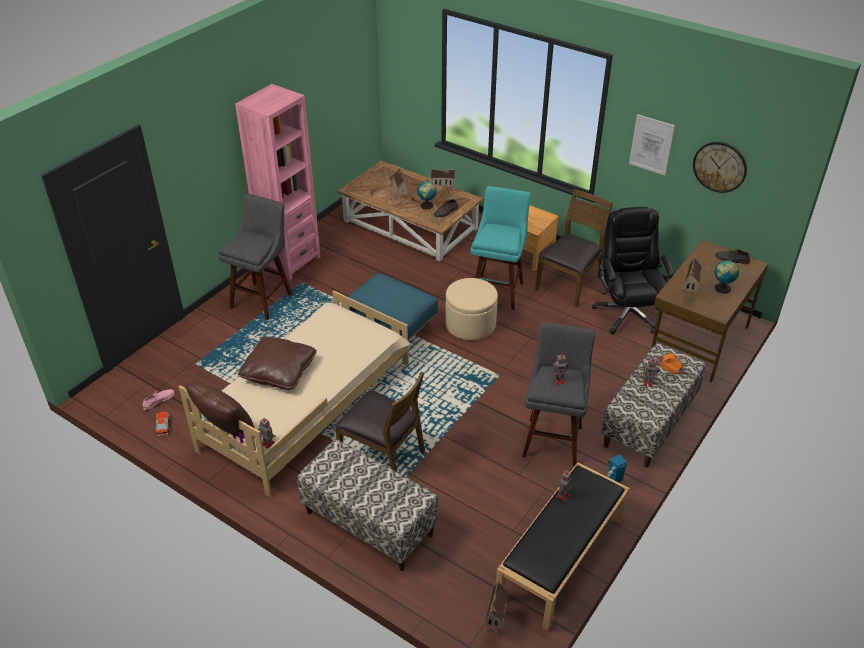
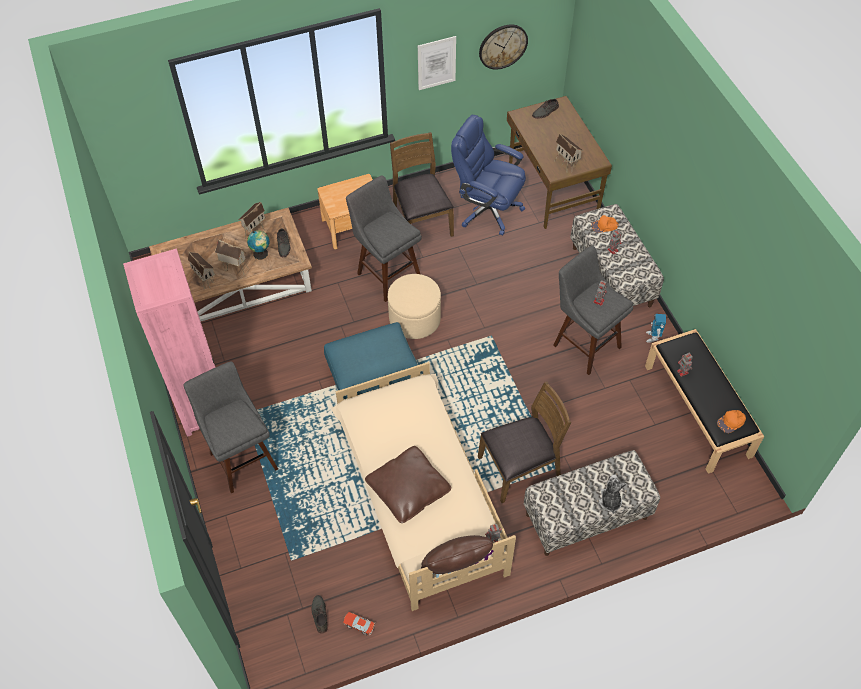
camera: 55 degrees left, 15 degrees up
(158, 400) = (319, 614): pink shoe -> grey shoe
(365, 501) = (610, 501): none -> plush toy
(495, 624) = (729, 485): toy house -> toy house (205, 281)
(497, 290) = (387, 274): turquoise stool -> grey stool
(540, 561) = (731, 422): none -> orange cap
(627, 313) = (487, 209): black office chair -> blue office chair
(722, 289) = (573, 141): globe -> none

